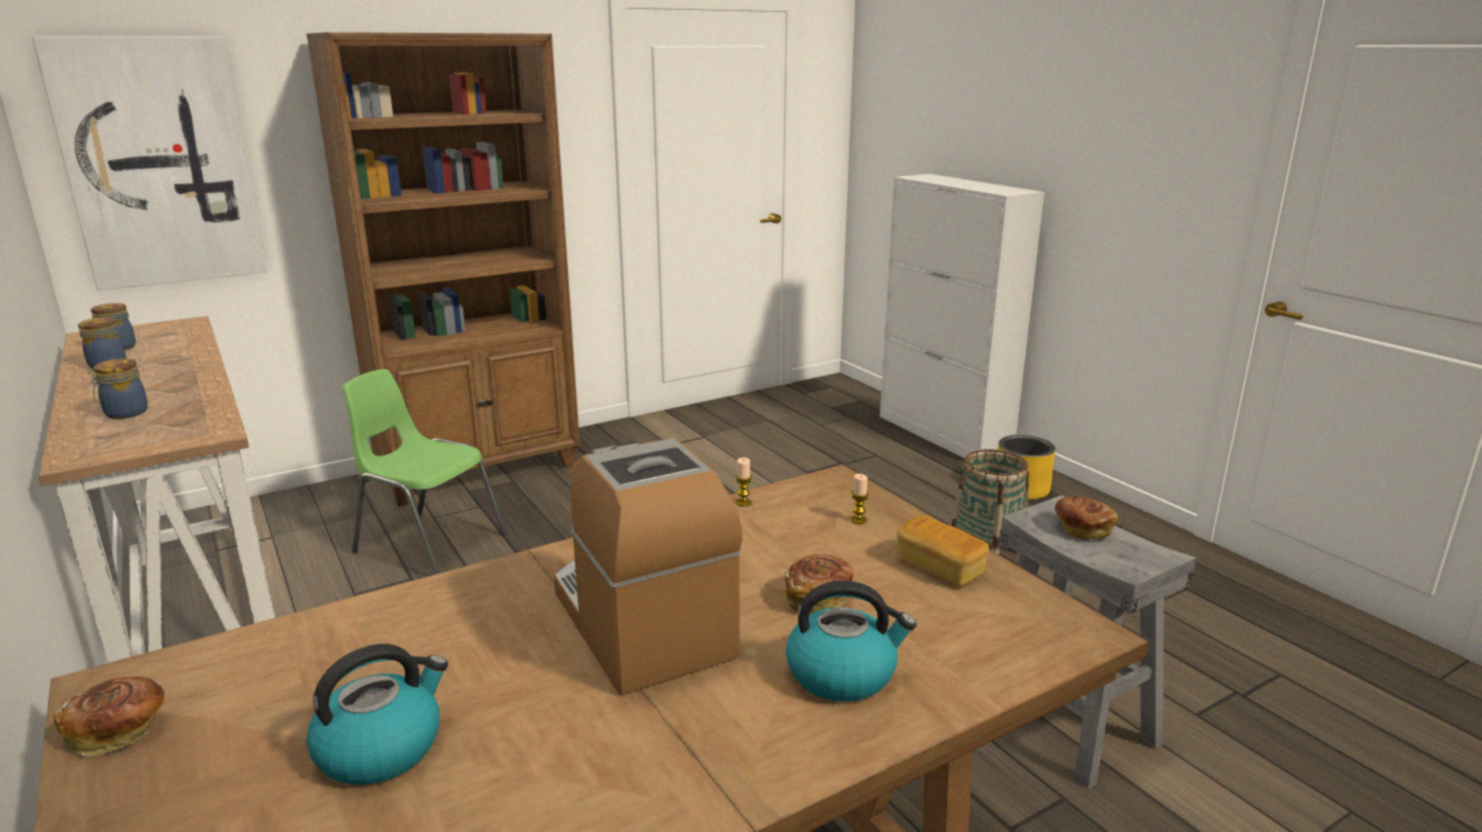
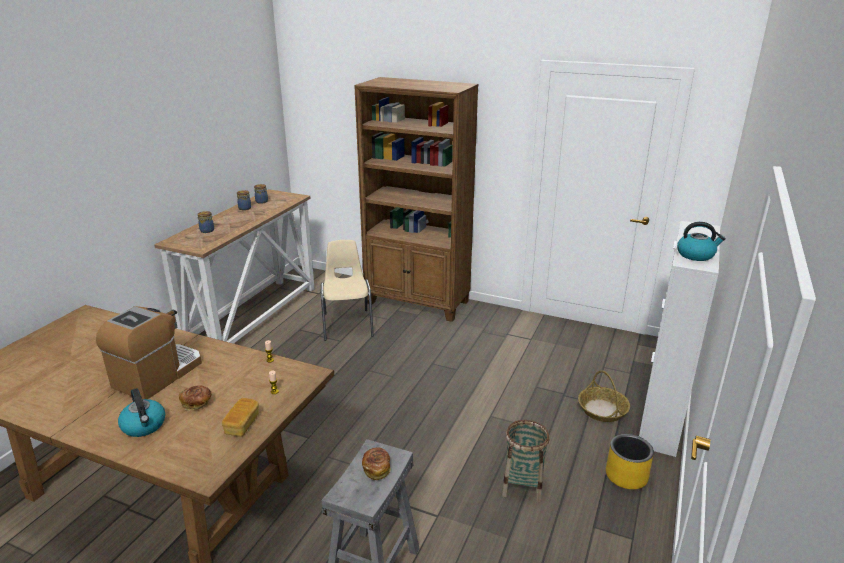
camera: 55 degrees right, 5 degrees up
(119, 732) = (64, 325): bread -> none
(159, 163) = (323, 126): picture -> none
(381, 748) = (70, 362): kettle -> kettle (696, 255)
(428, 543) = (347, 324): green chair -> beige chair
(898, 456) = (602, 410): none -> basket

